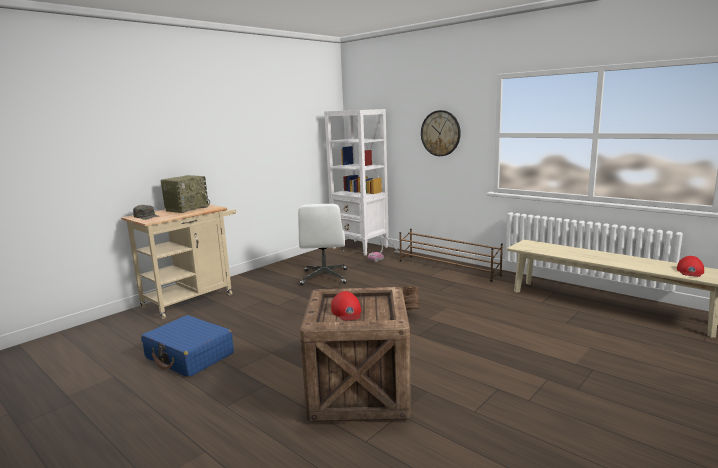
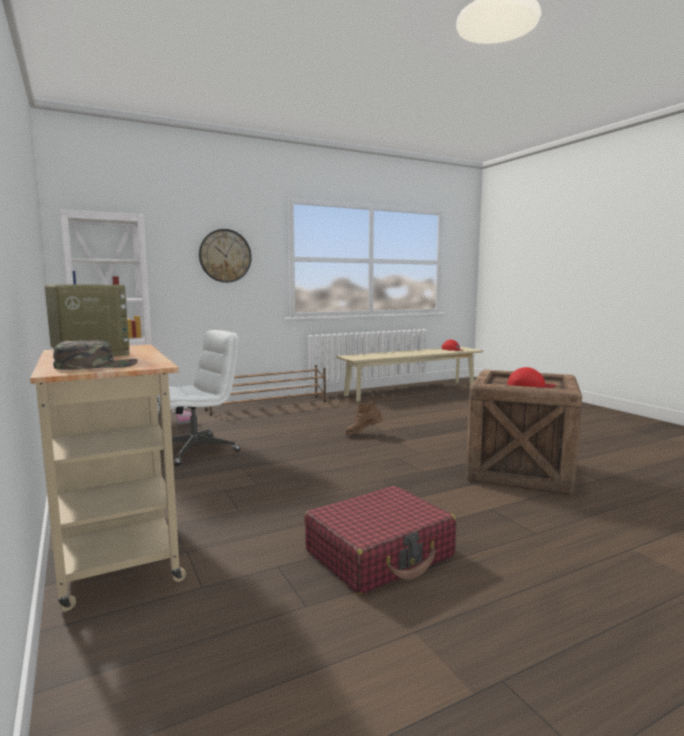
camera: 70 degrees left, 5 degrees down
(189, 356) = (380, 554): blue suitcase -> red suitcase
(324, 277) = (196, 450): white office chair -> white office chair turned 60 degrees counterclockwise

